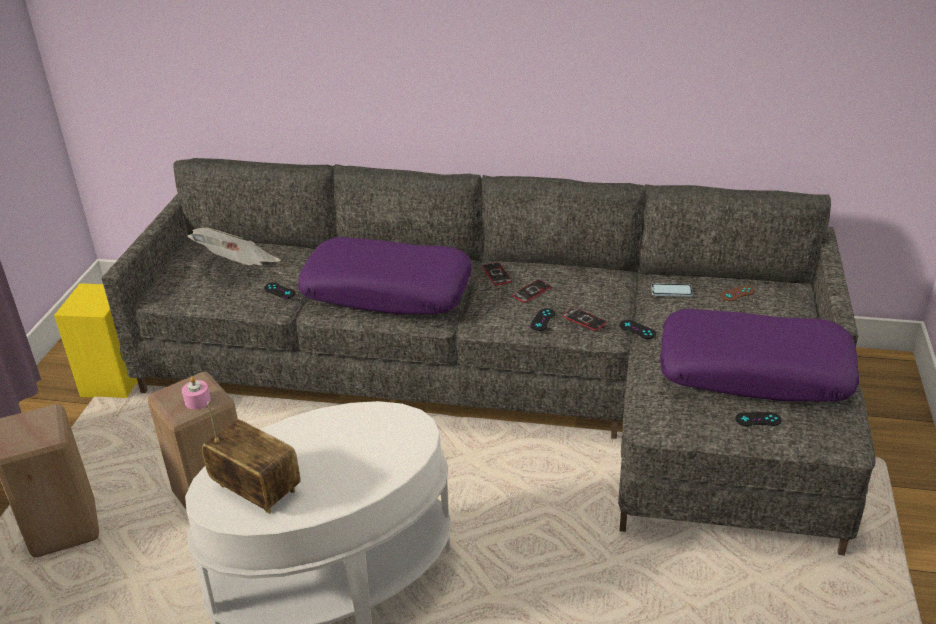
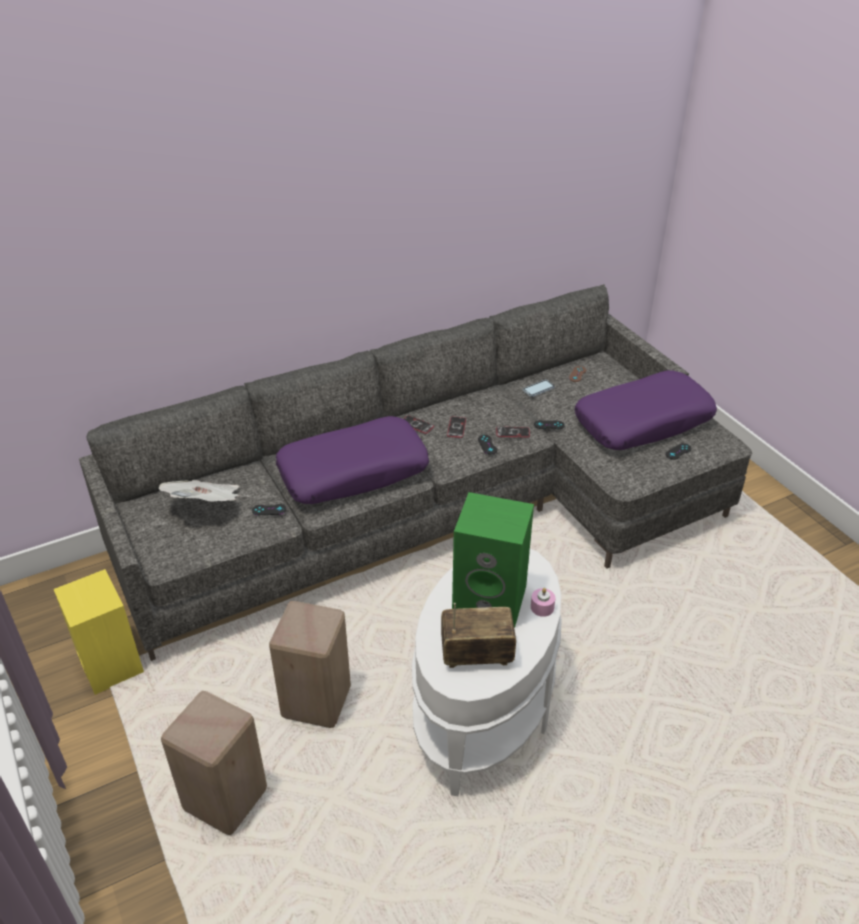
camera: 40 degrees left, 5 degrees up
(197, 401) = (319, 625): pink candle -> pink candle (542, 607)
(336, 450) = (491, 599): none -> green speaker

